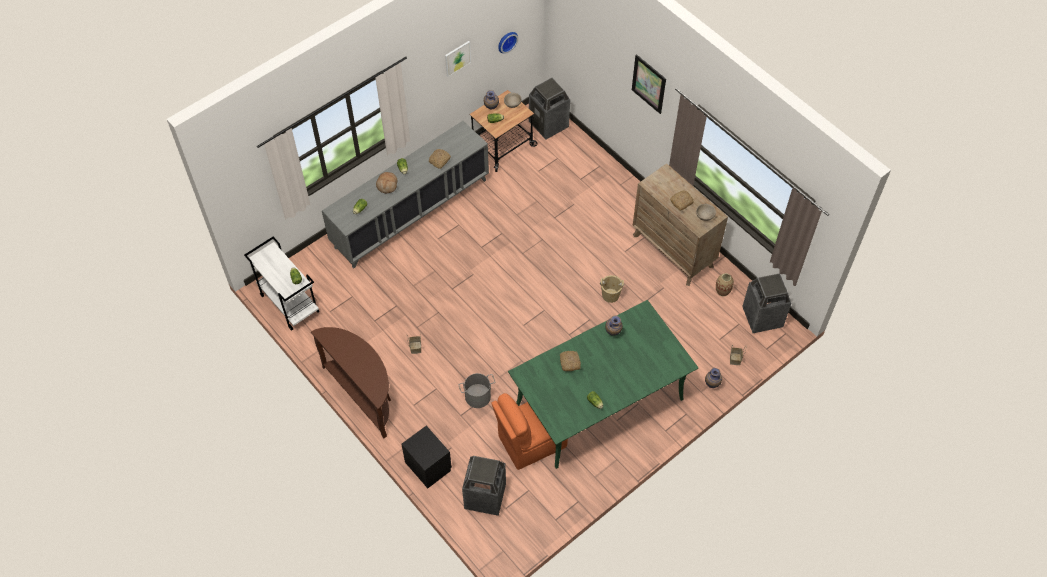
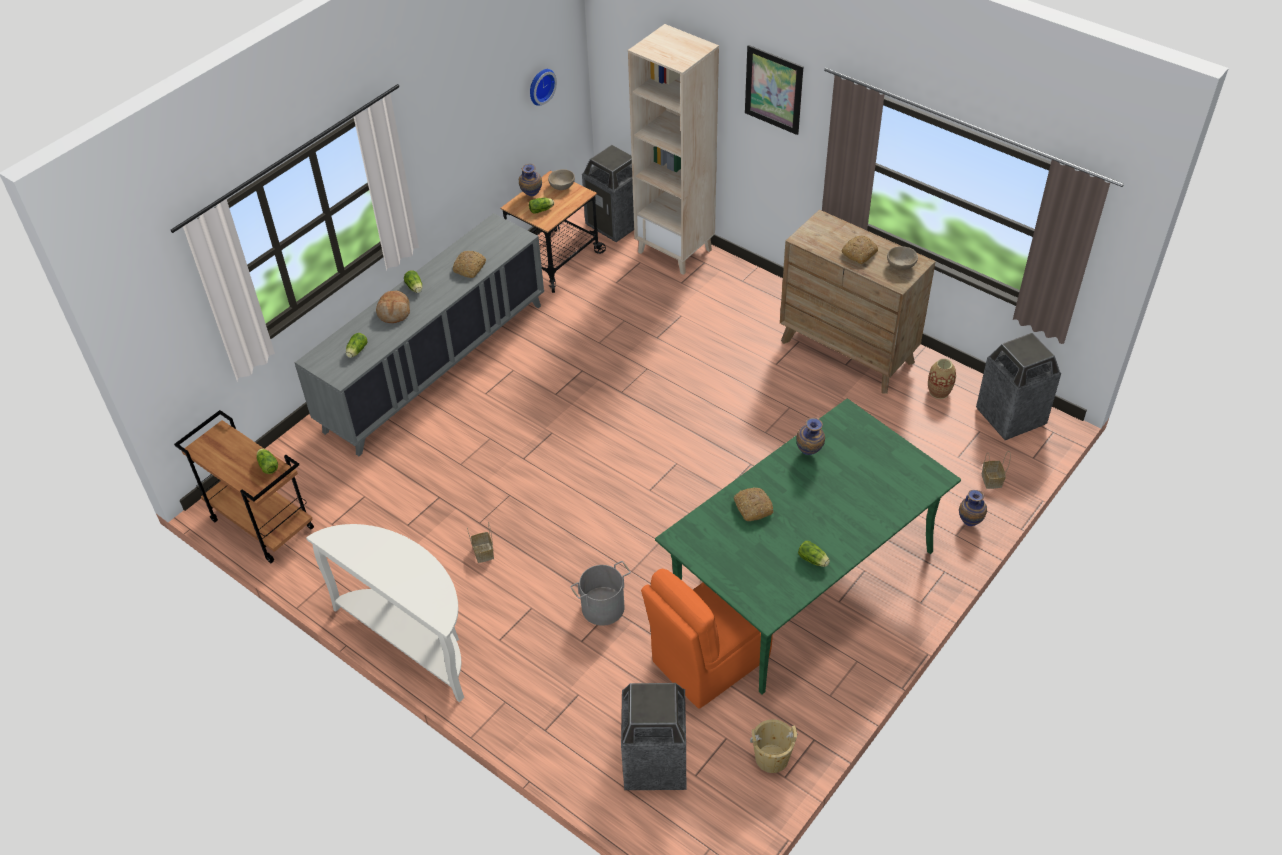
camera: 10 degrees left, 10 degrees down
(289, 303) = (261, 524): white cart -> brown cart
(364, 394) = (412, 638): brown console table -> white console table
(429, 465) = (546, 731): black nightstand -> none
(457, 58) = (473, 106): picture -> none
(583, 153) = (675, 251): none -> beige bookcase
(610, 295) = (772, 426): beige bucket -> beige bucket (771, 758)

